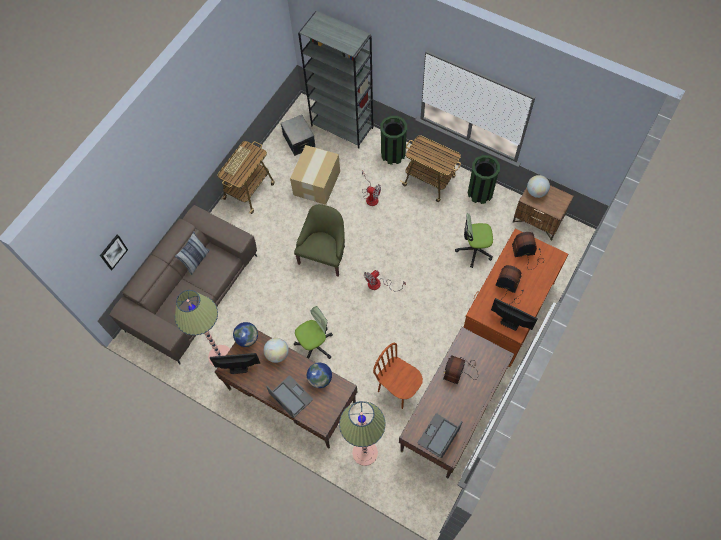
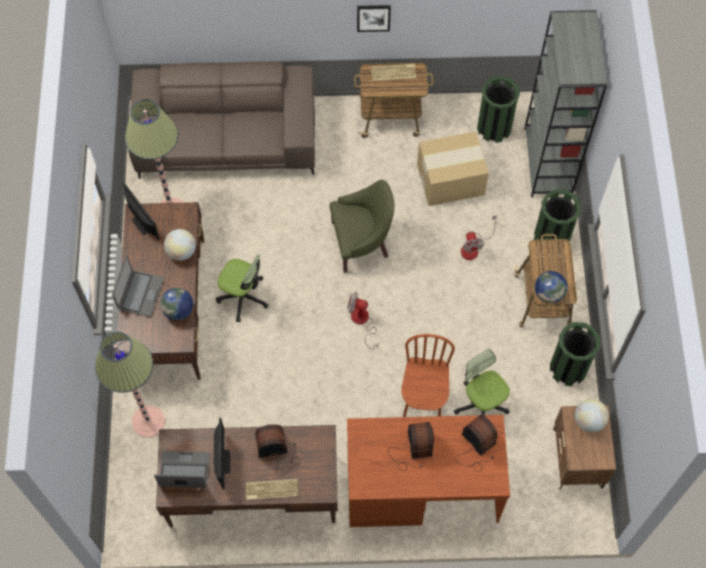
camera: 55 degrees right, 0 degrees up
(113, 252) = (176, 19): picture -> picture (373, 17)
(196, 260) = (252, 113): pillow -> none
(247, 338) = (181, 212): globe -> globe (548, 293)
(299, 141) = (494, 128): storage box -> green trash can
(398, 389) = (245, 415): brown chair -> brown chair (423, 400)
(484, 388) = (271, 490): none -> keyboard
(510, 322) = (369, 473): monitor -> monitor (222, 461)

